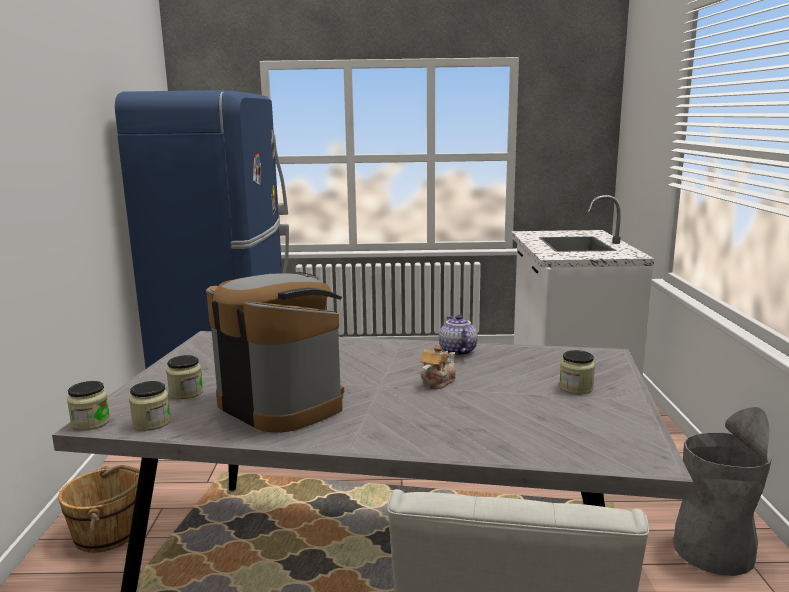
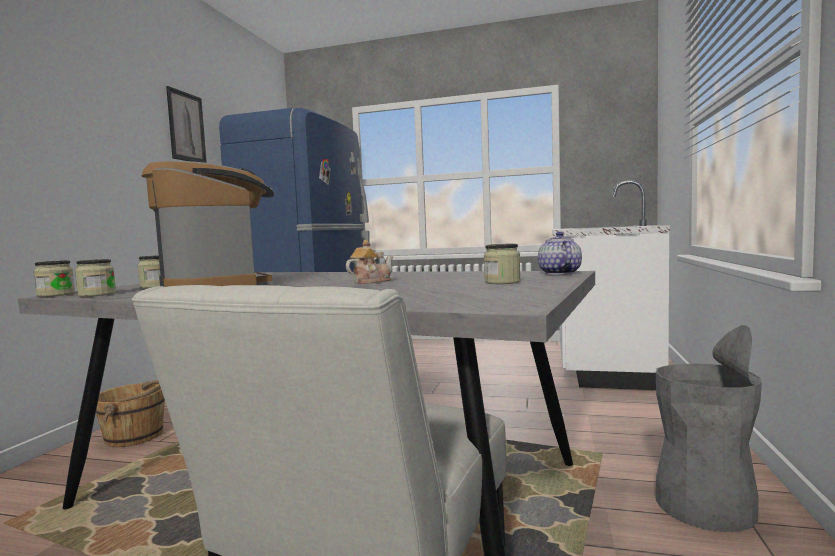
camera: 15 degrees right, 10 degrees down
(83, 120) = (186, 127): none -> picture
(456, 351) = (419, 273): teapot -> teapot (558, 273)

